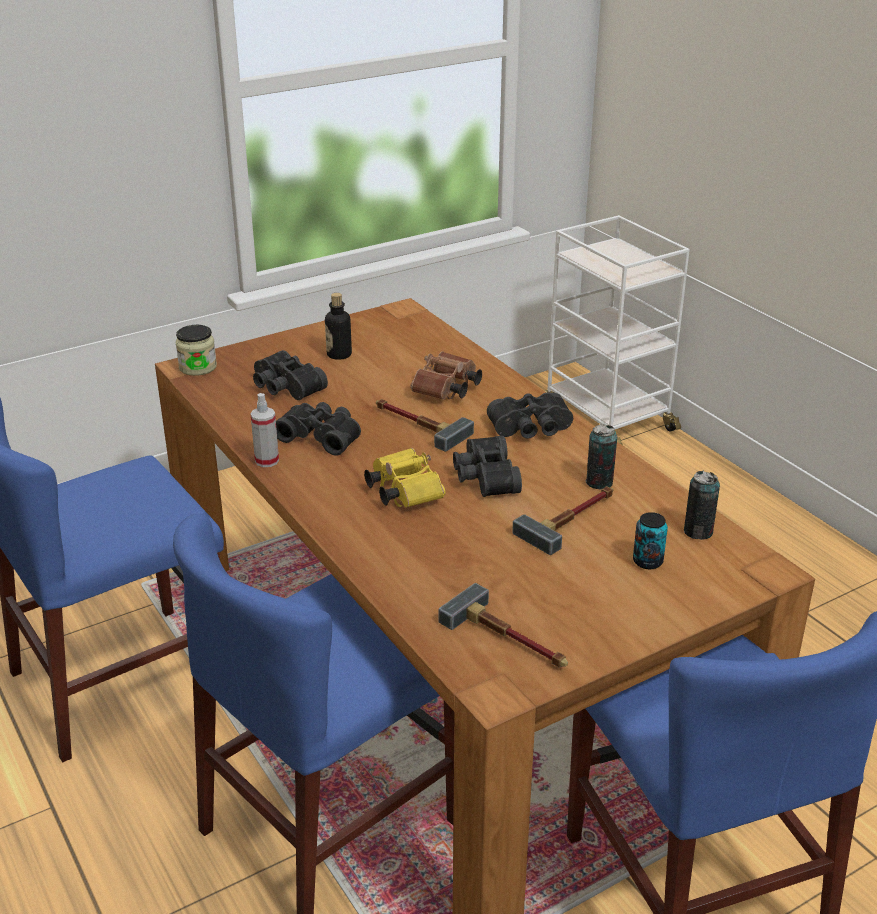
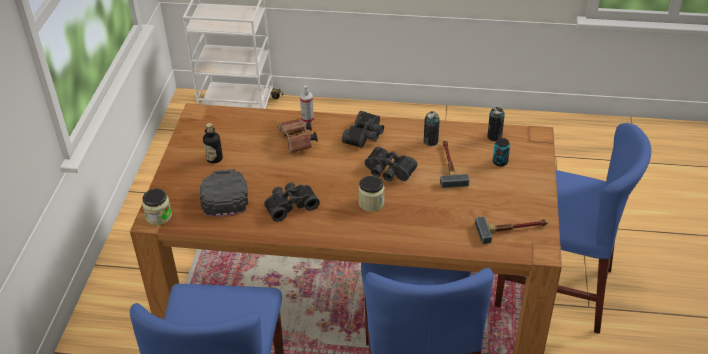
camera: 50 degrees left, 10 degrees up
(267, 461) = (291, 235): spray bottle -> spray bottle (307, 119)
(285, 387) = (224, 194): black binoculars -> black cap
(403, 491) = (371, 203): yellow binoculars -> jar
(417, 425) = (319, 168): hammer -> none

